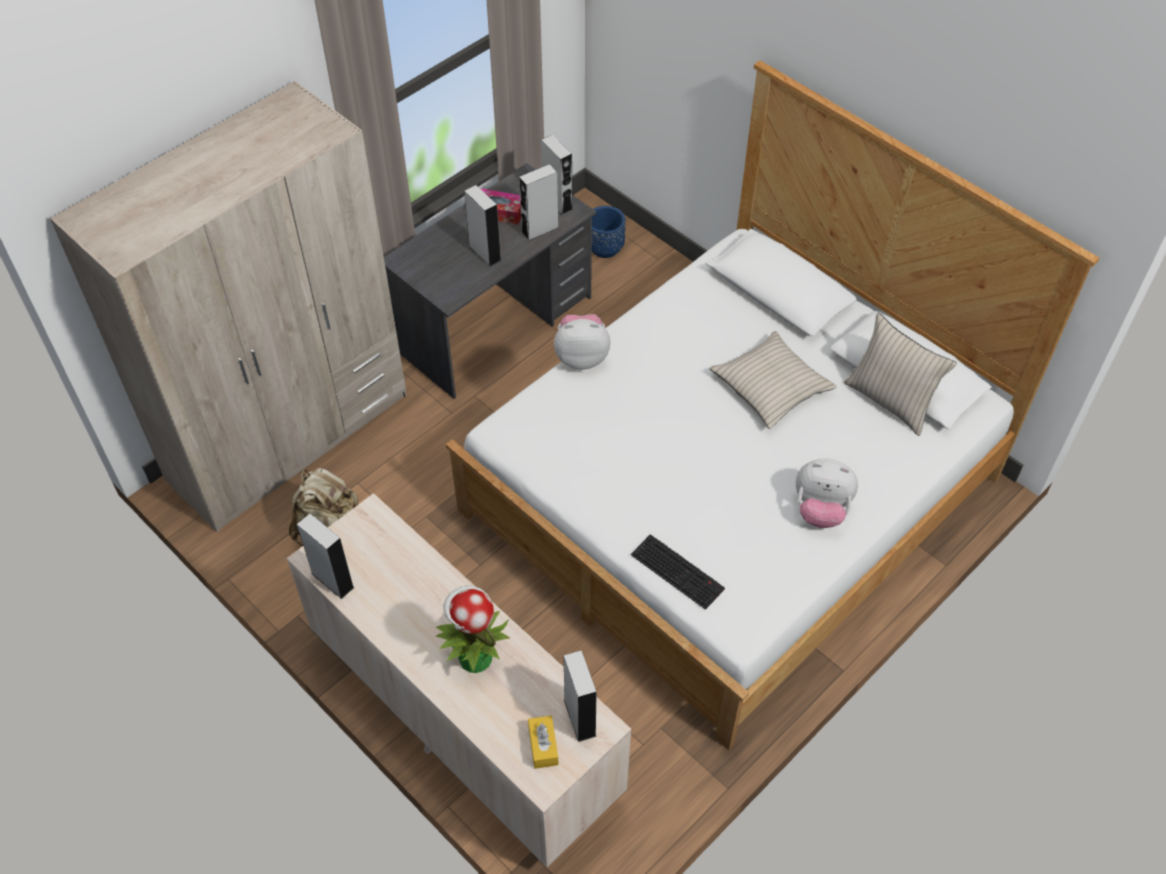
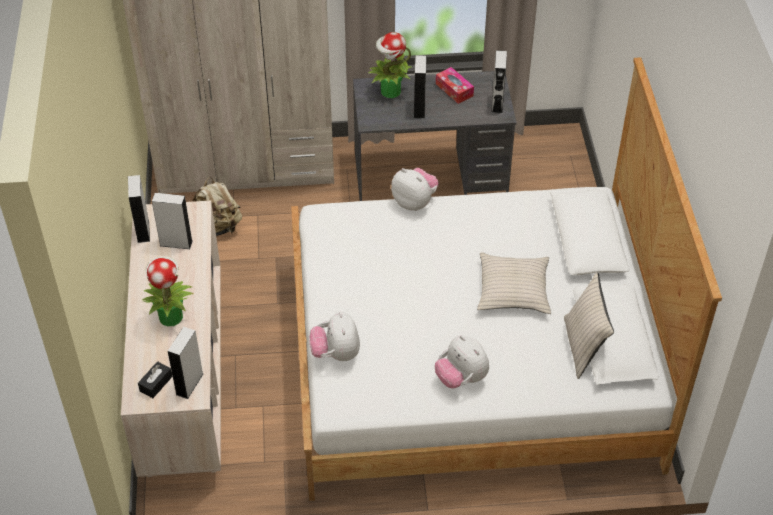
camera: 40 degrees right, 5 degrees down
(434, 252) = (390, 91): none -> potted plant
(540, 230) = (467, 114): grey speaker -> grey speaker (176, 243)
(543, 746) = (156, 384): yellow tissue box -> black tissue box
(605, 248) = (551, 168): blue planter -> none
(679, 571) = (336, 353): keyboard -> plush toy

